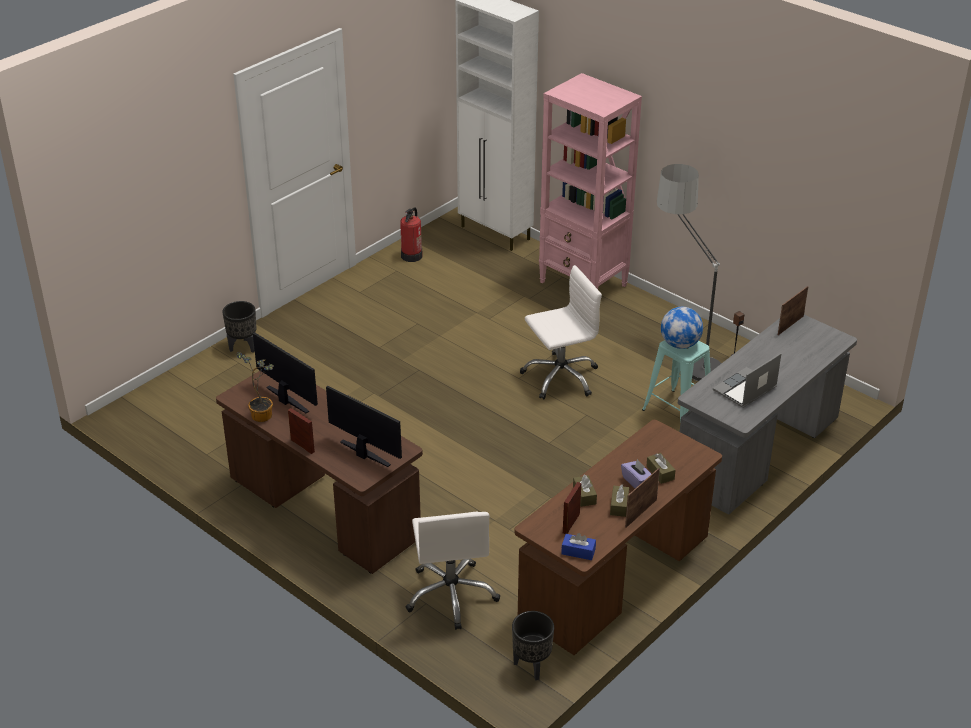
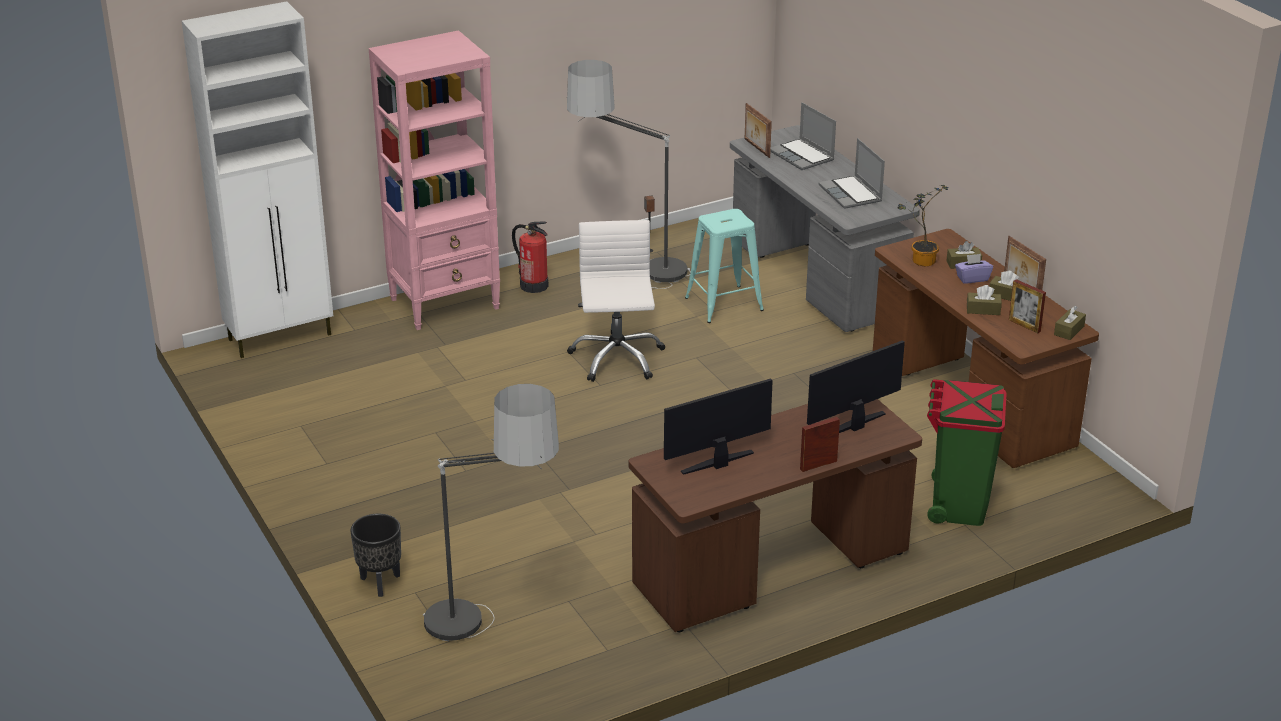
camera: 70 degrees left, 5 degrees down
(203, 405) = (493, 638): none -> floor lamp
(262, 413) = (737, 484): potted plant -> potted plant (920, 260)
(412, 255) = (275, 407): fire extinguisher -> fire extinguisher (533, 285)
(451, 595) = (957, 505): white office chair -> green trash can
(532, 666) = (1081, 477): black planter -> none
(578, 551) = (1069, 330): blue tissue box -> brown tissue box
(680, 344) = (724, 221): globe -> none
(796, 351) = (802, 156): none -> laptop

